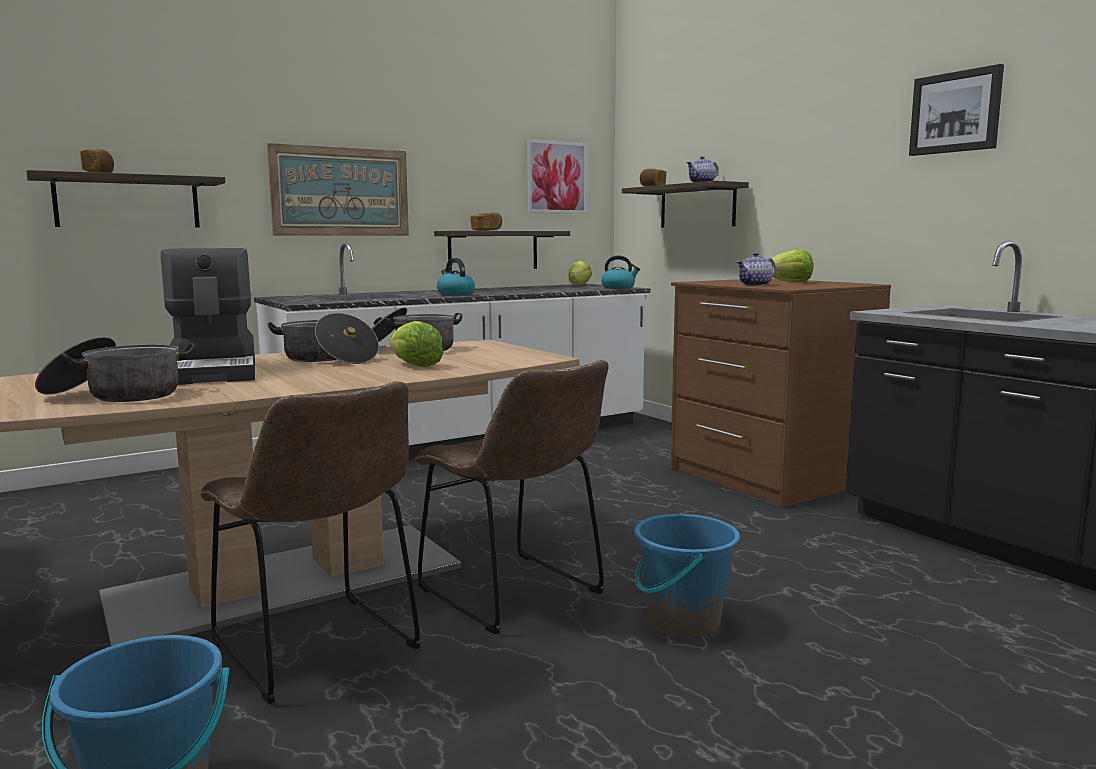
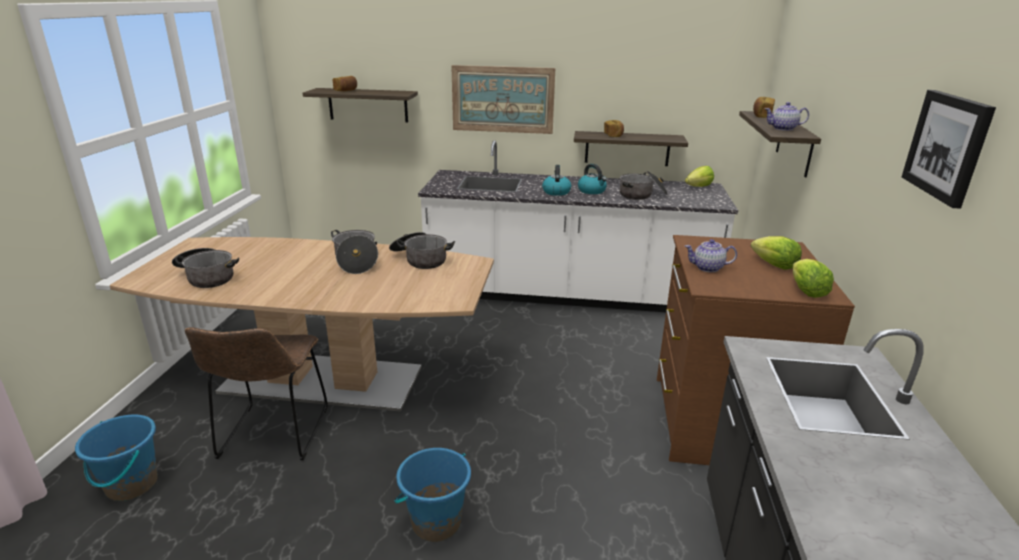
camera: 40 degrees right, 15 degrees up
(216, 371) = (287, 260): coffee machine -> none
(414, 365) = (372, 287): lettuce -> lettuce (806, 291)
(516, 594) = (393, 448): brown chair -> none
(546, 290) = (642, 195): none -> cooking pot
(556, 177) = (700, 88): picture -> none
(618, 288) = (712, 203): kettle -> kettle (592, 191)

